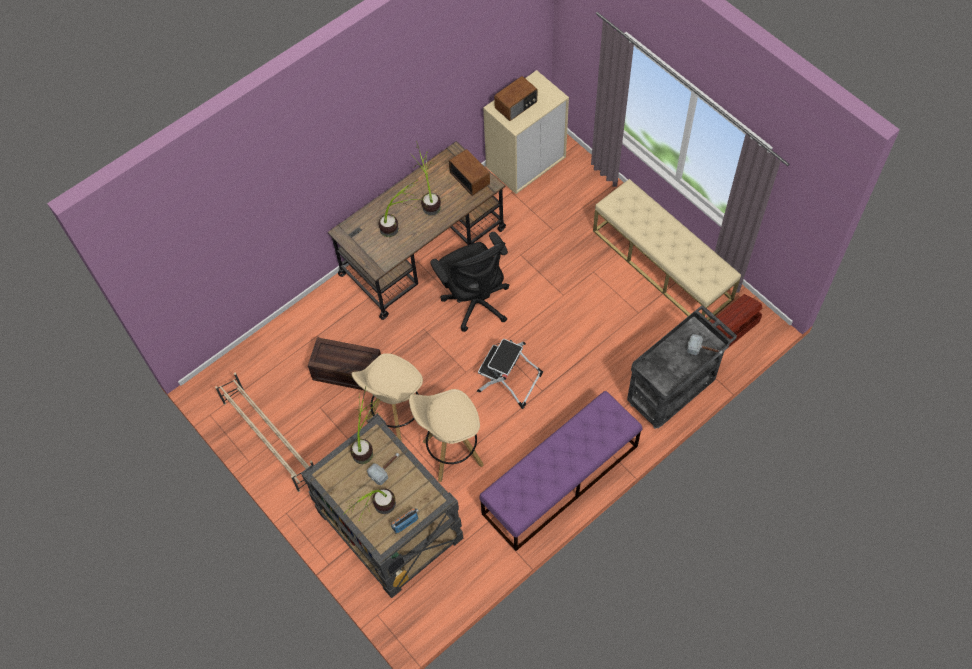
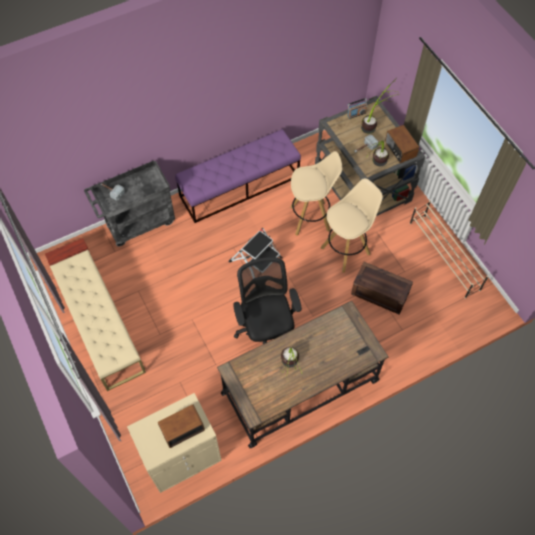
camera: 170 degrees left, 0 degrees up
(400, 226) = (321, 347): potted plant -> none
(470, 178) = (247, 382): radio -> radio (400, 149)

